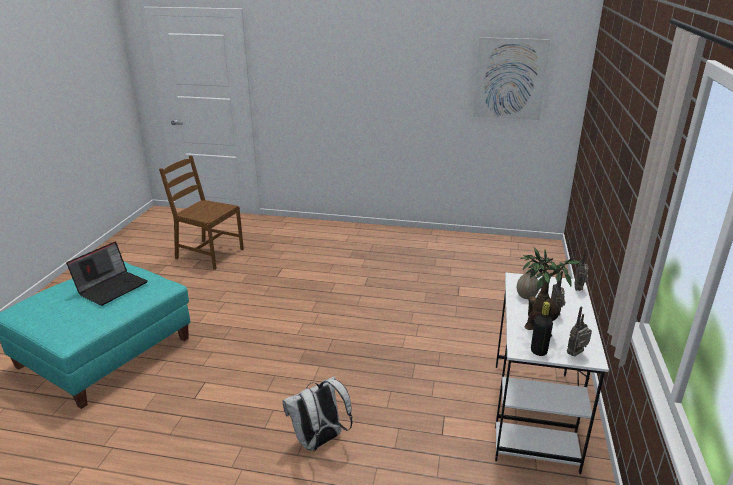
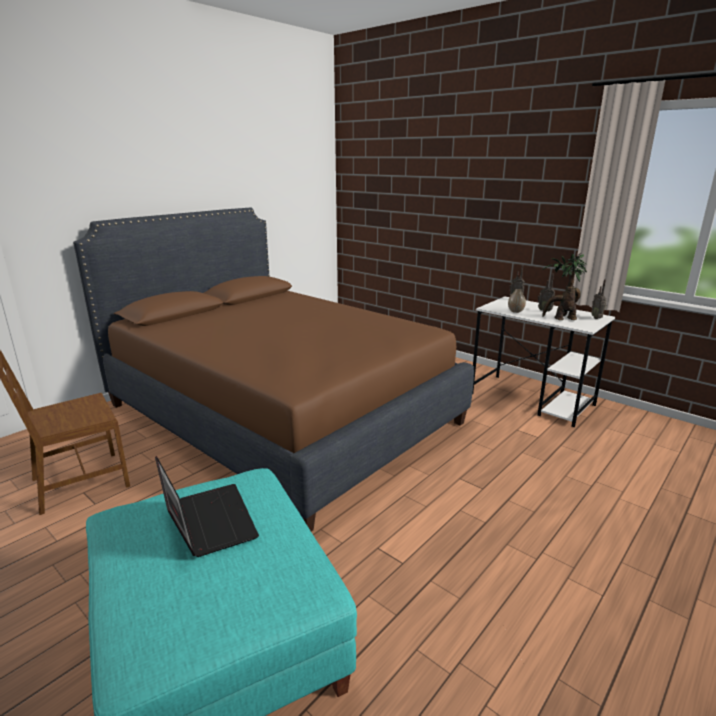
camera: 60 degrees left, 5 degrees down
(319, 441) = (521, 495): white backpack -> none
(346, 281) = (281, 413): none -> brown bed
(510, 79) = (288, 188): picture -> none
(538, 351) = (589, 324): black bottle -> none

